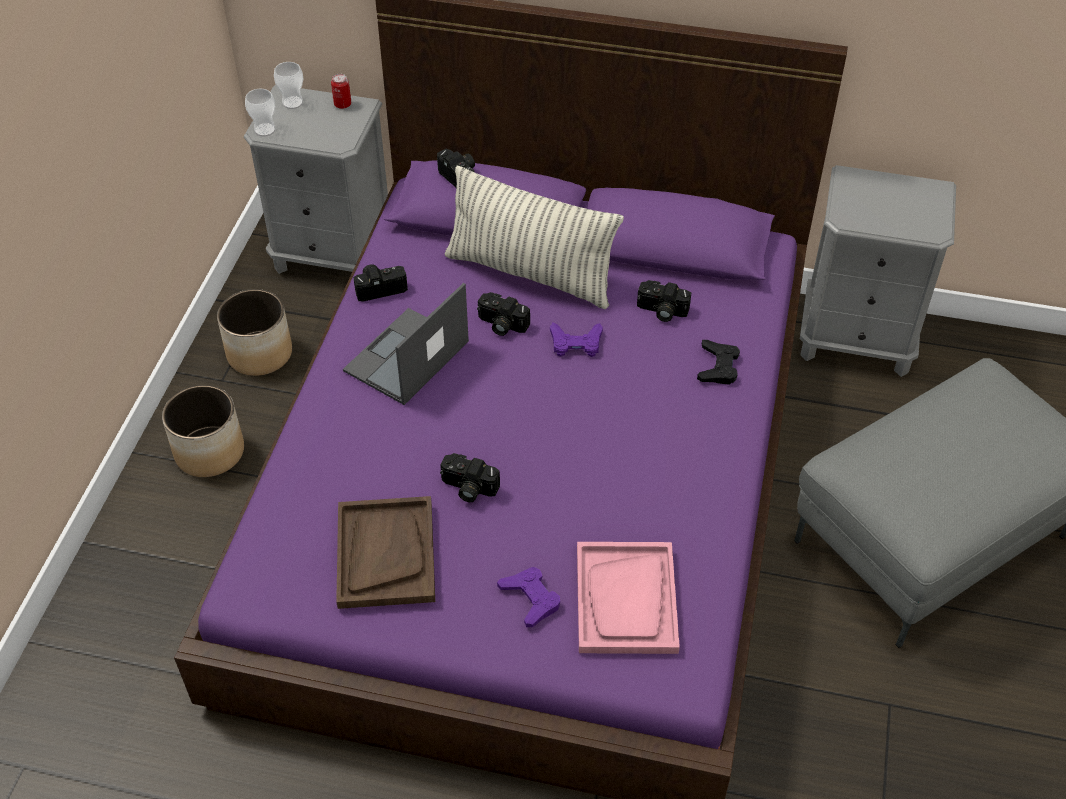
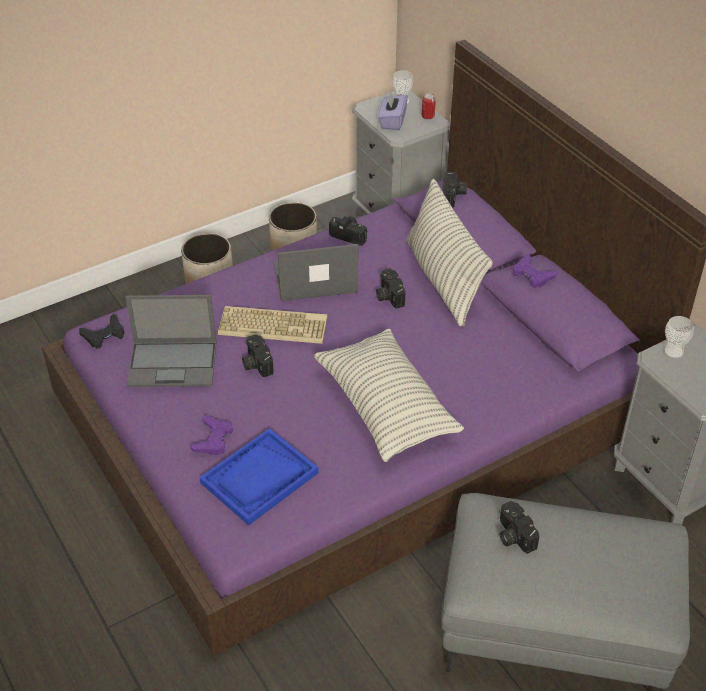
camera: 45 degrees right, 5 degrees down
(265, 130) = (367, 107): cup -> cup (673, 352)
(312, 131) = (392, 121): none -> purple tissue box
(385, 554) = (174, 363): brown tray -> laptop
(434, 434) = (274, 325): none -> keyboard
(576, 343) = (417, 333): purple game controller -> purple game controller (532, 275)
(626, 600) = (259, 478): pink tray -> blue tray
(644, 437) = (386, 407): none -> pillow
(661, 311) = (493, 350): camera -> camera (513, 535)
(718, 366) = (485, 402): black game controller -> black game controller (104, 335)

